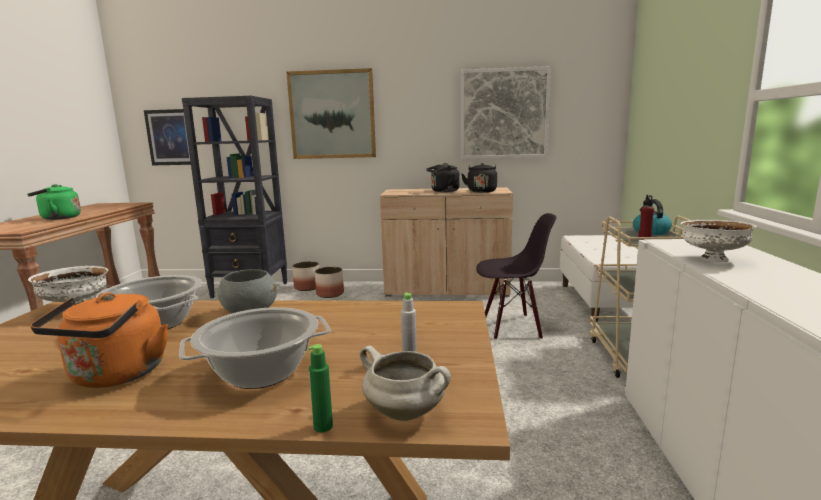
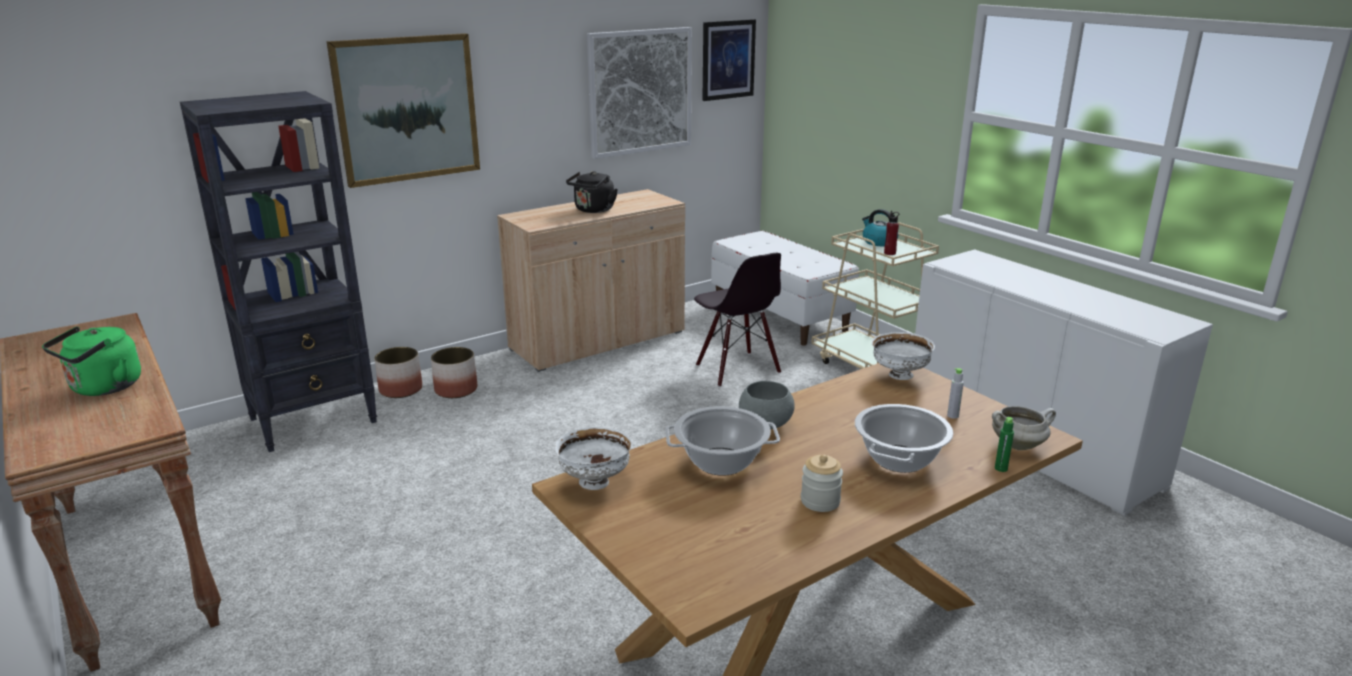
camera: 40 degrees left, 10 degrees up
(115, 376) = (820, 501): orange kettle -> jar
(170, 137) = (89, 176): picture -> picture (728, 59)
(481, 191) = (641, 204): black kettle -> none
(511, 327) = (737, 369): black chair -> black chair turned 105 degrees clockwise
(712, 259) = (1002, 278): white bowl -> white bowl (899, 375)

